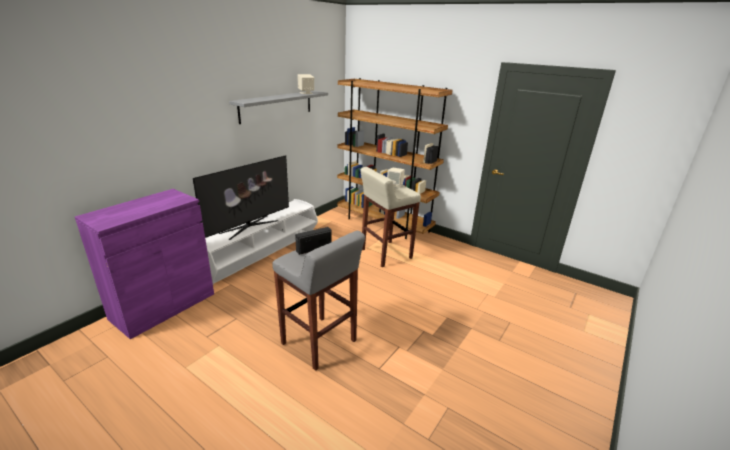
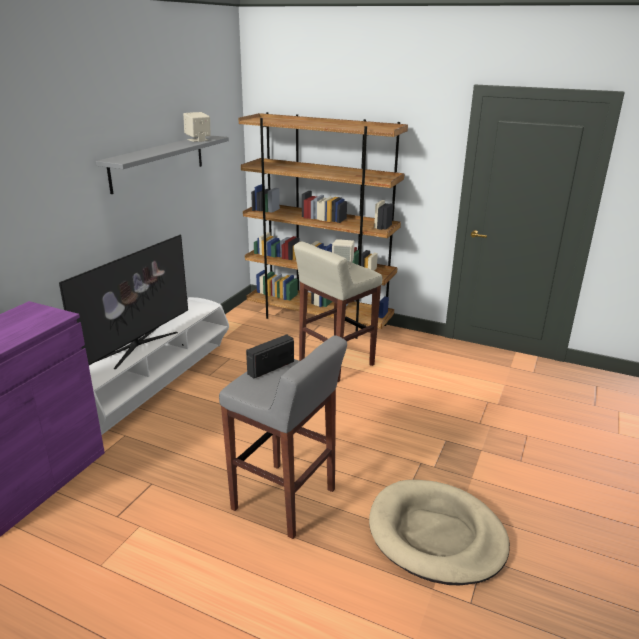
camera: 10 degrees left, 0 degrees up
(418, 385) = (436, 535): none -> beige dog bed

